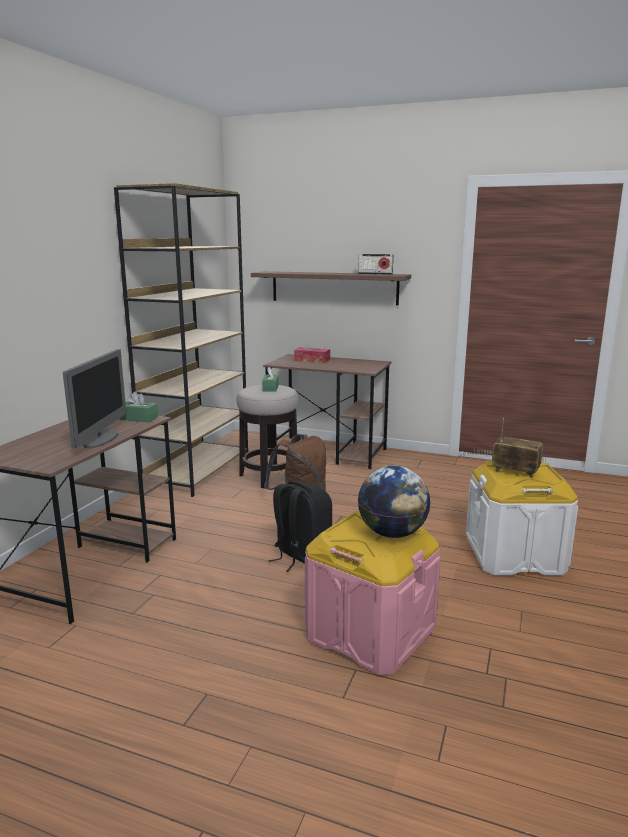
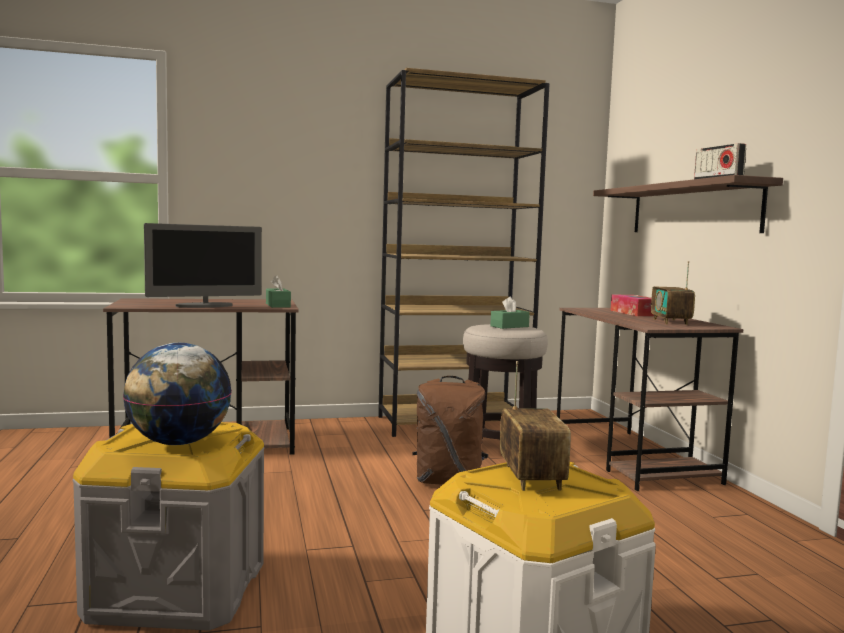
camera: 55 degrees right, 10 degrees down
(301, 557) = (324, 511): black backpack -> none
(354, 364) = (670, 322): none -> radio
(369, 632) = (177, 590): pink storage box -> grey storage box

